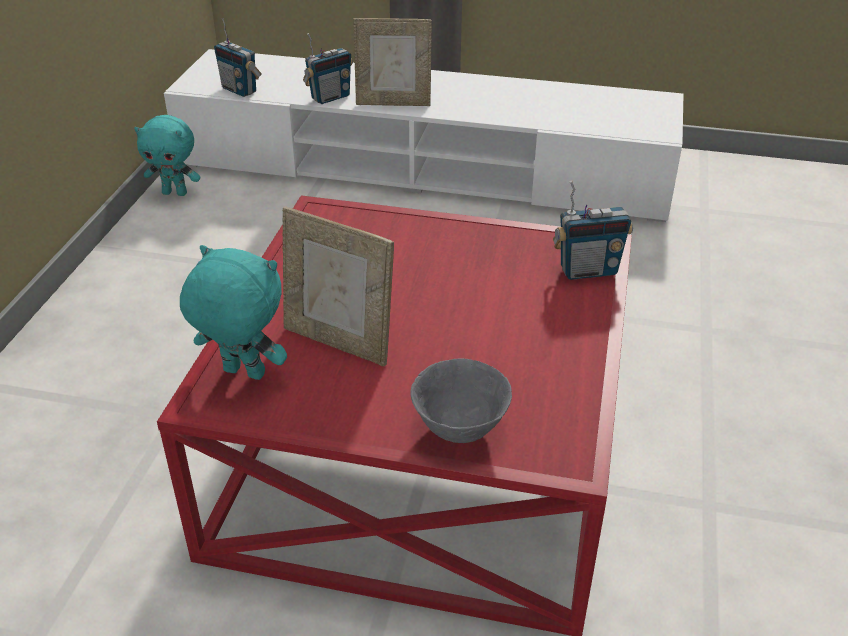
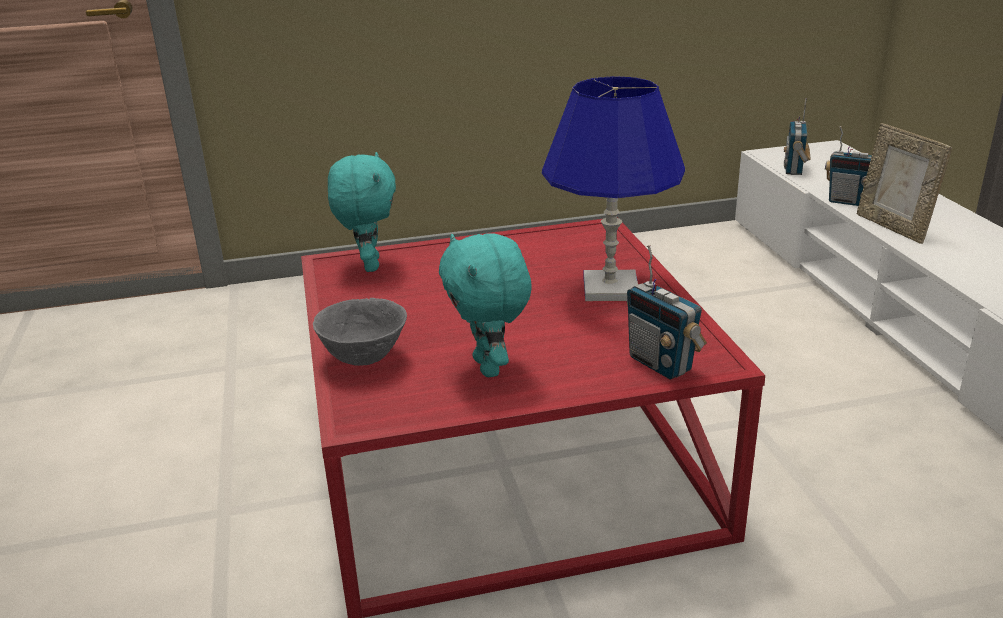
camera: 65 degrees right, 10 degrees down
(175, 193) = (702, 236): turquoise plush toy -> turquoise plush toy (489, 367)
(339, 341) = (435, 285): picture frame -> none
(440, 248) = (610, 288): none -> blue table lamp

